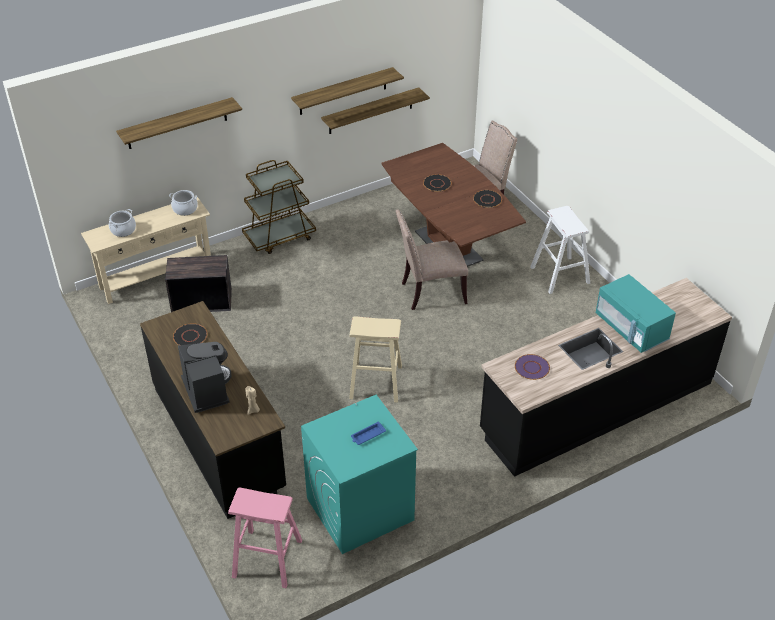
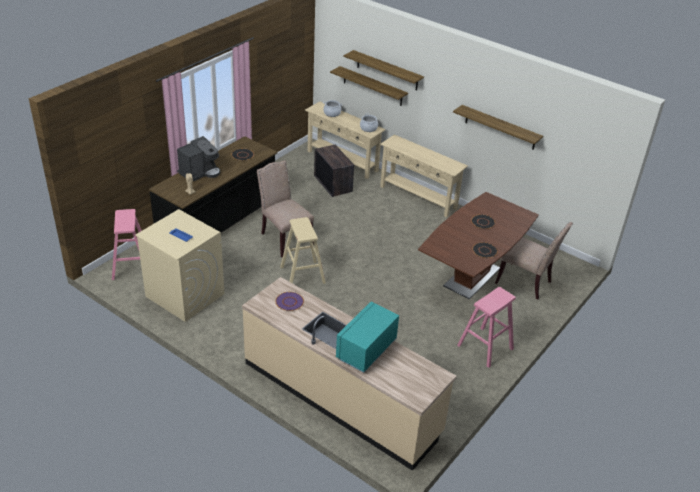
camera: 65 degrees right, 5 degrees down
(280, 237) = (418, 197): brown cart -> beige console table
(359, 509) = (184, 295): turquoise washing machine -> beige washing machine
(370, 111) = (518, 159): shelf -> shelf (372, 86)
(430, 292) = (411, 280): beige chair -> beige chair (284, 238)
(560, 275) = (485, 347): white stool -> pink stool
(596, 407) = (341, 397): black counter -> beige counter

